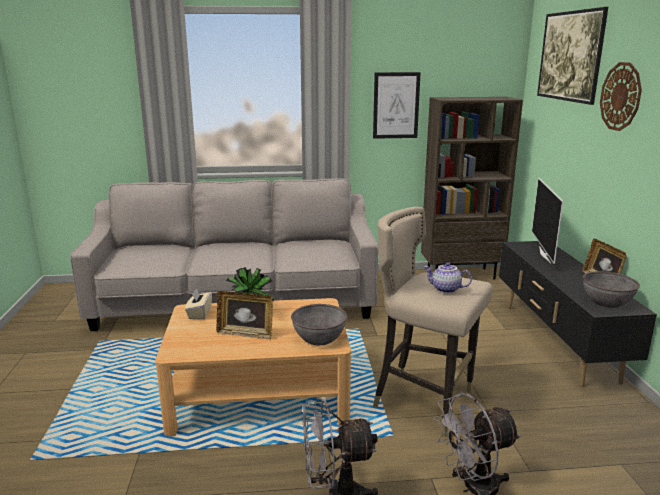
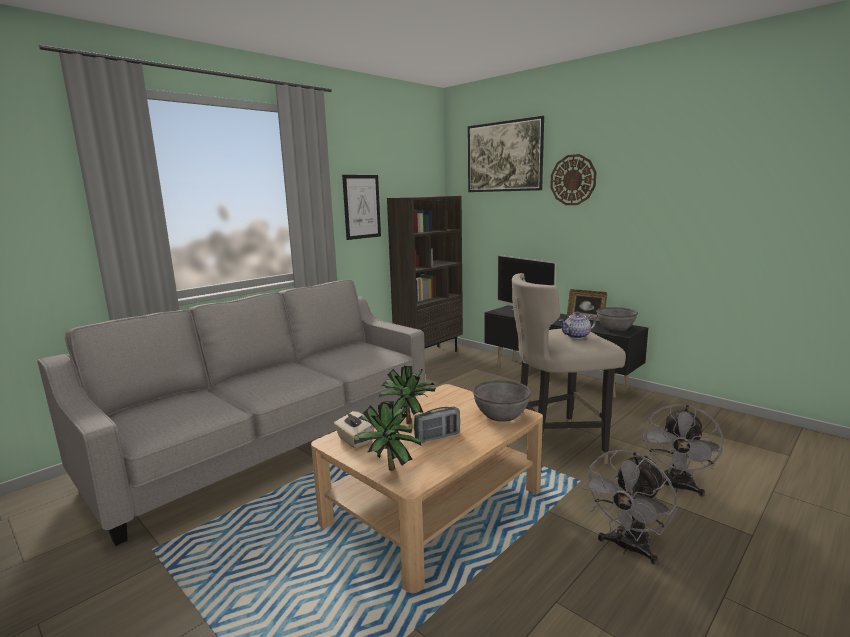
camera: 40 degrees left, 5 degrees down
(178, 340) = (386, 469): none -> potted plant
(245, 334) = (437, 437): picture frame -> radio

